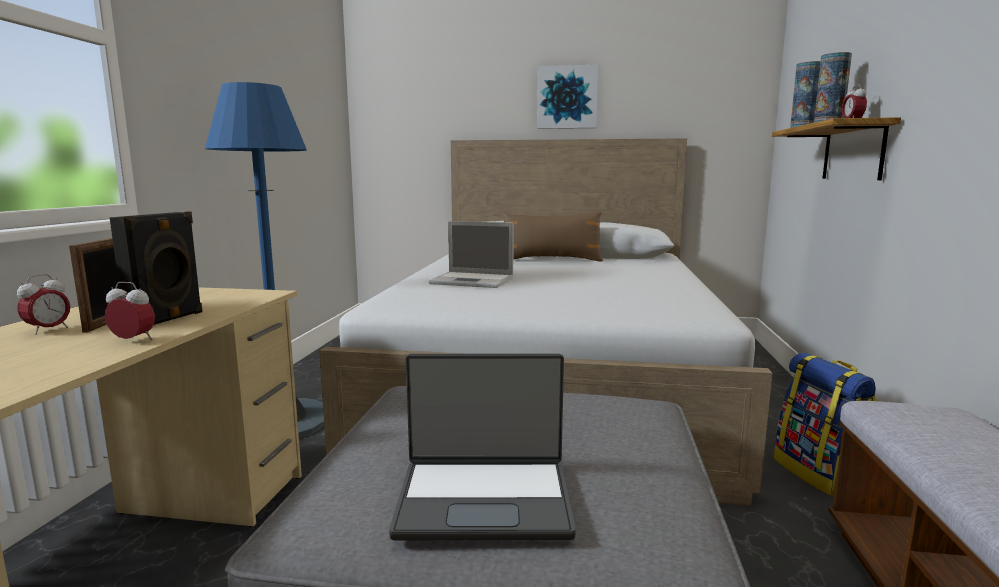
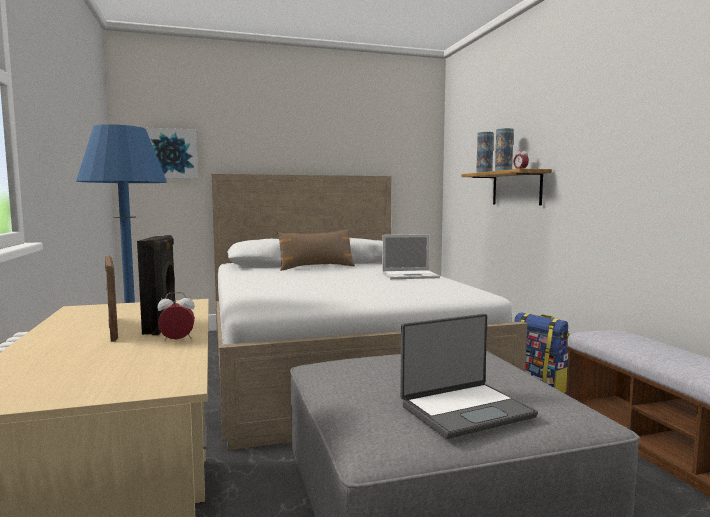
camera: 25 degrees left, 5 degrees down
(48, 330) = (71, 344): alarm clock -> none
(474, 281) = (288, 285): laptop -> laptop (411, 275)
(567, 97) = (304, 143): picture -> picture (171, 153)

